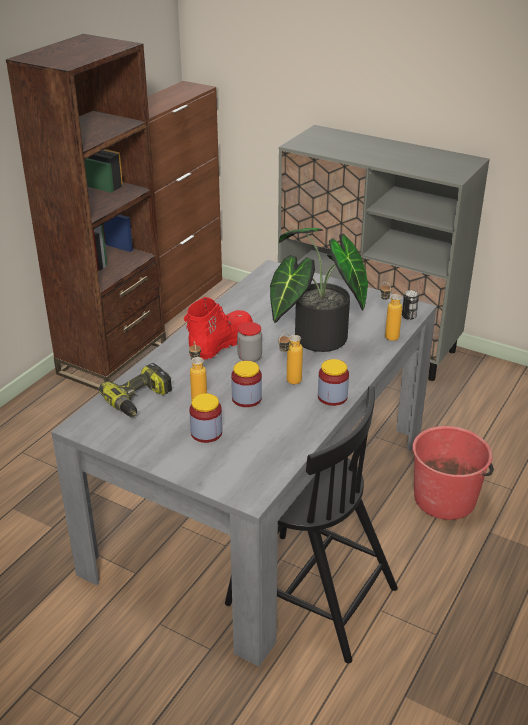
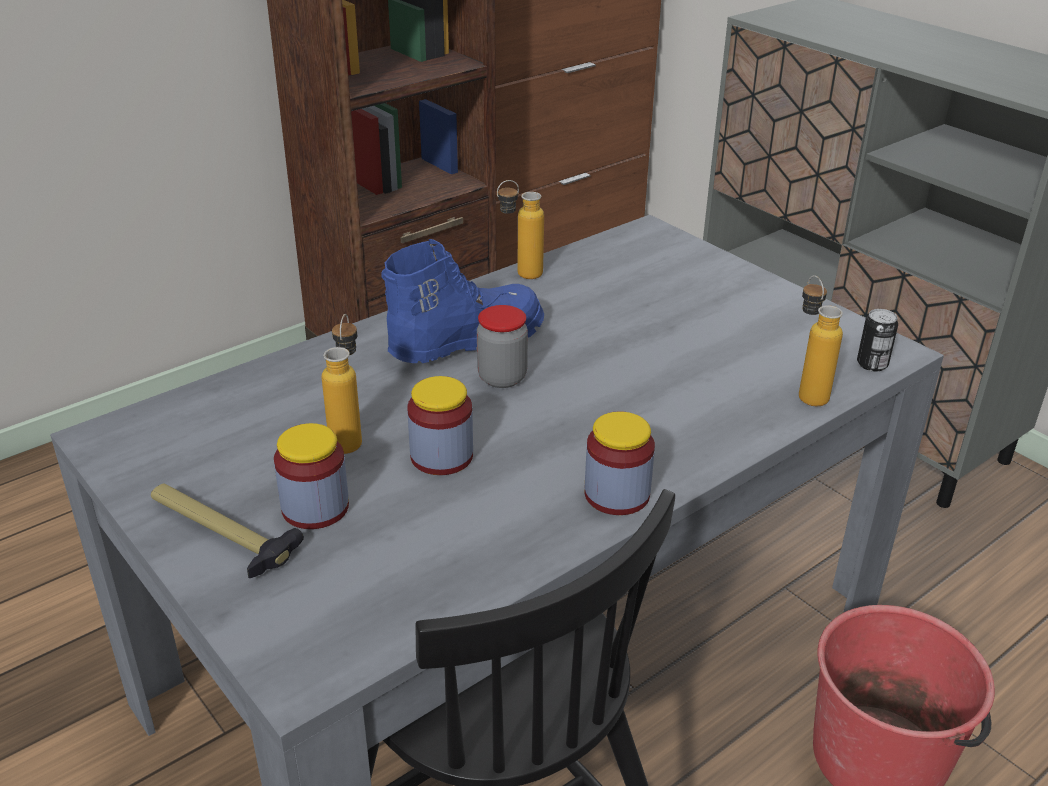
camera: 20 degrees right, 0 degrees up
(139, 400) = (244, 413): power drill -> none
(172, 453) = (219, 533): none -> hammer
(220, 344) = (465, 341): red boot -> blue boot
(289, 383) = (545, 444): bottle -> bottle (519, 276)
(314, 339) = (649, 370): potted plant -> none

